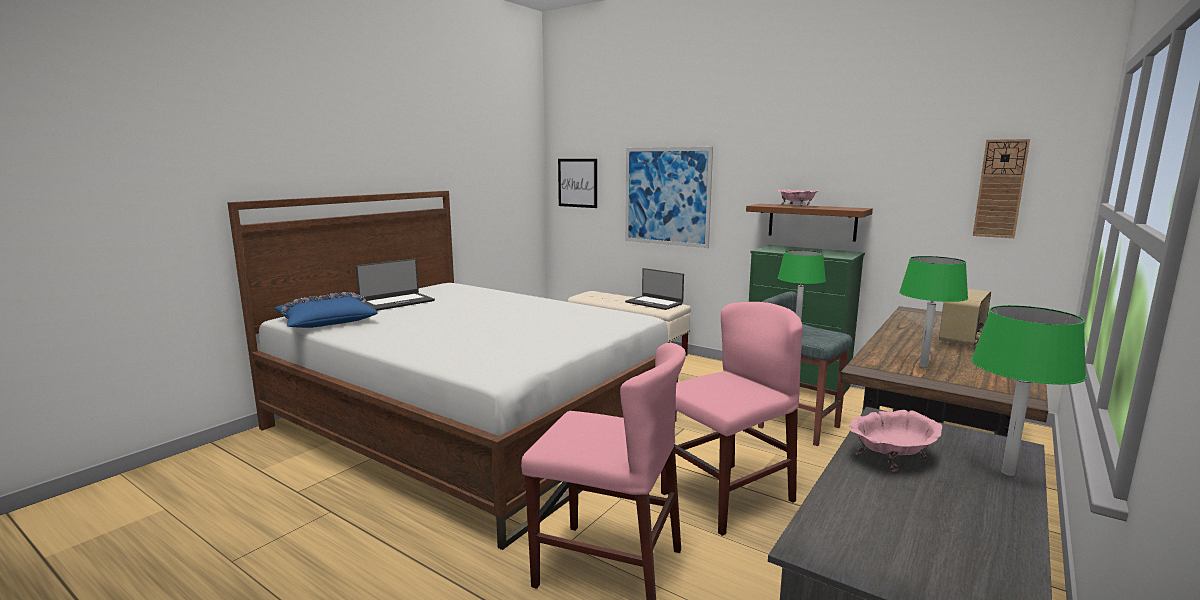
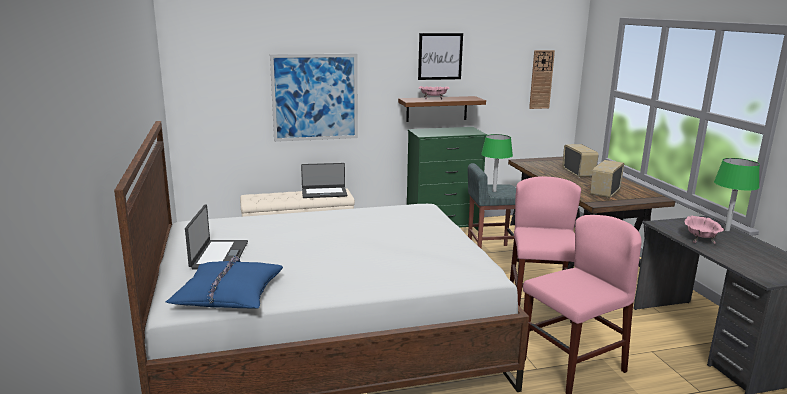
camera: 50 degrees left, 5 degrees up
(577, 183) = (210, 90): picture -> picture (440, 56)
(923, 366) = (604, 193): green table lamp -> radio

